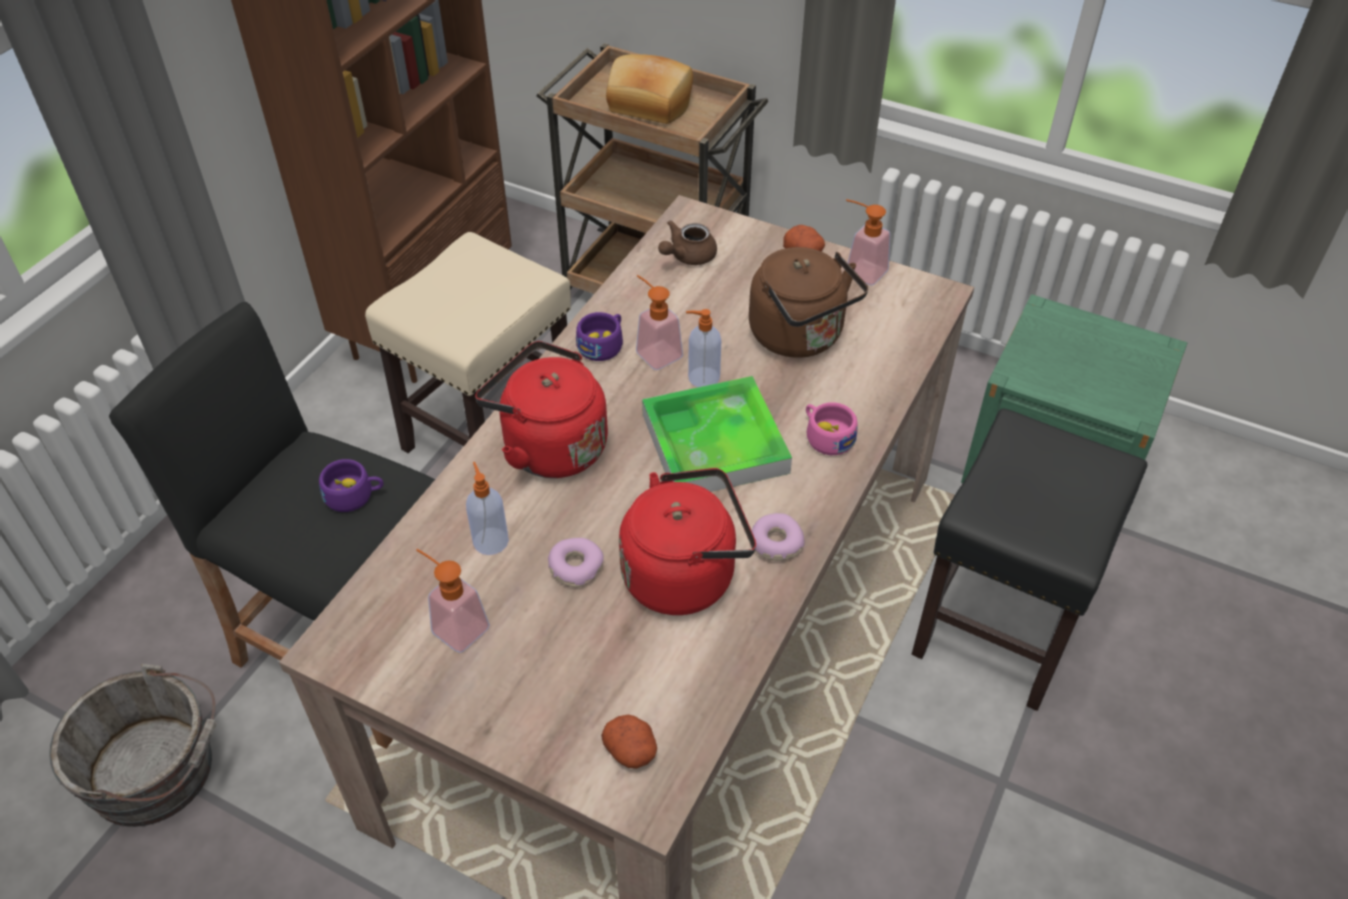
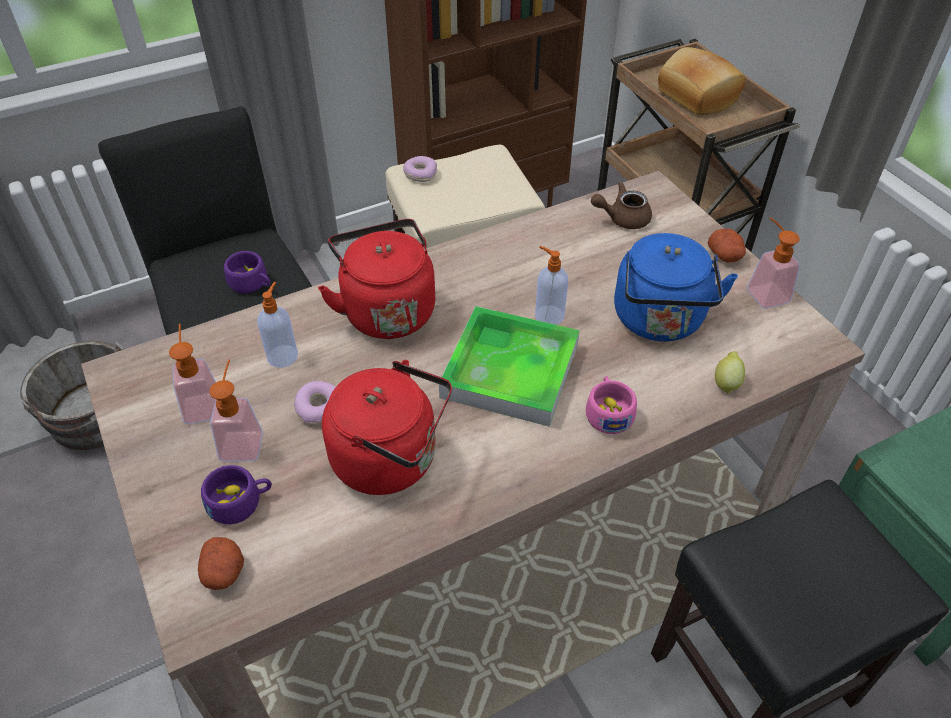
camera: 35 degrees right, 0 degrees up
(603, 344) = (495, 255): purple cup -> purple cup (240, 502)
(654, 351) = (529, 277): soap dispenser -> soap dispenser (243, 439)
(775, 543) = (484, 476): donut -> donut (420, 174)
(800, 337) = (659, 321): brown kettle -> blue kettle
(895, 363) = (726, 382): none -> lemon

